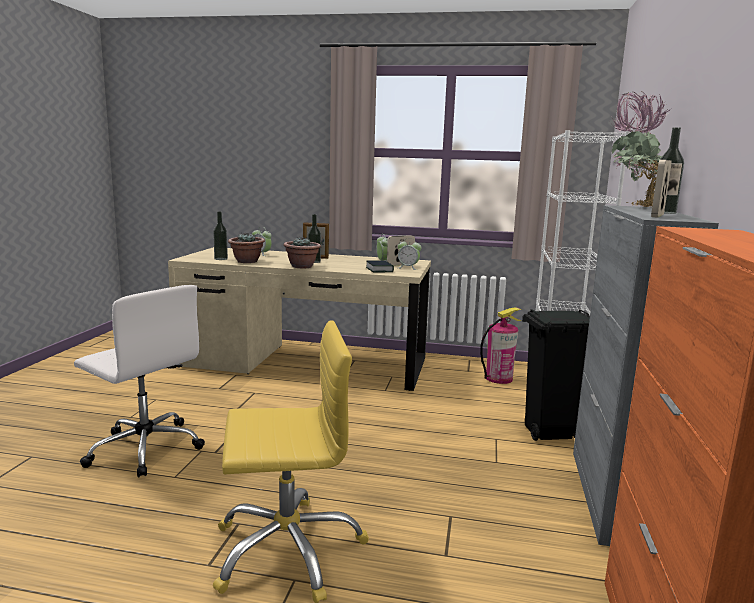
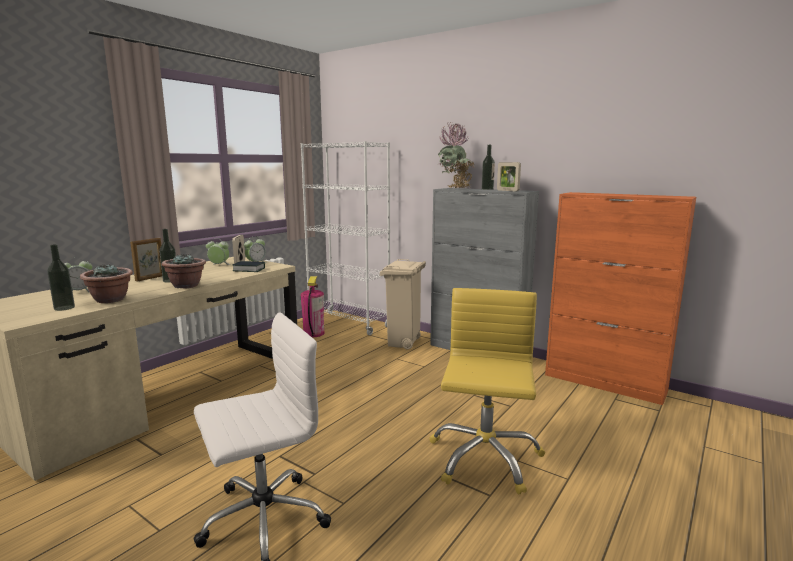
camera: 65 degrees left, 0 degrees up
(549, 433) = (403, 343): black trash can -> beige trash can

